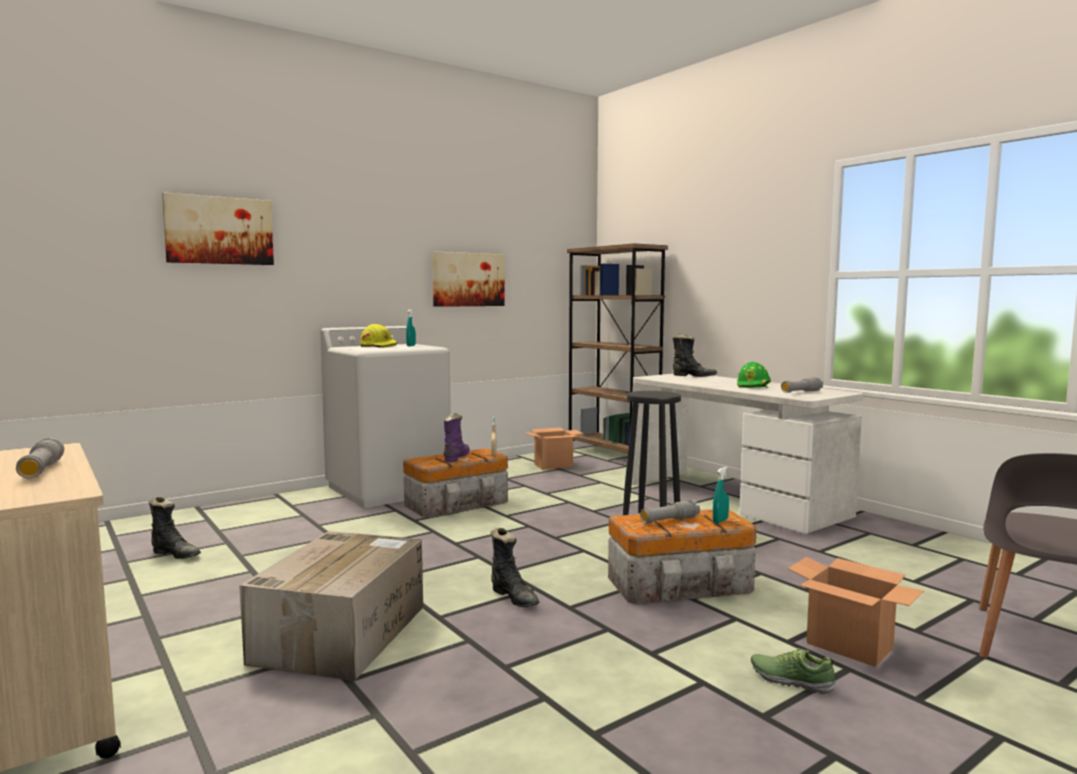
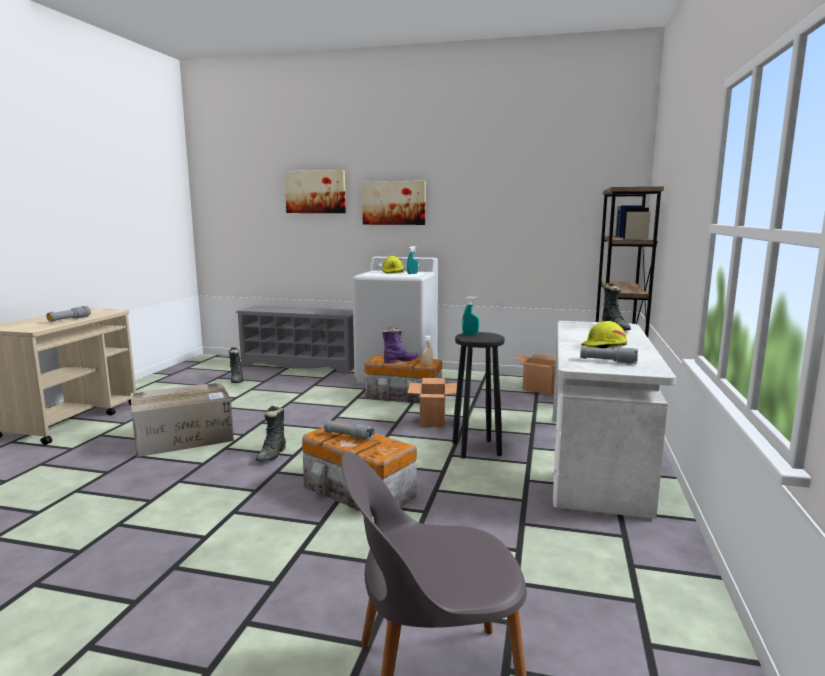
camera: 50 degrees right, 5 degrees up
(221, 512) = (301, 365): none -> grey shoe rack
(468, 279) = (496, 221): picture -> picture (394, 203)
(720, 521) = (372, 449): turquoise spray bottle -> turquoise spray bottle (470, 334)
(753, 386) = (604, 347): green hard hat -> yellow hard hat
(791, 680) = (234, 565): shoe -> none
(850, 646) = (318, 577): cardboard box -> cardboard box (432, 421)

